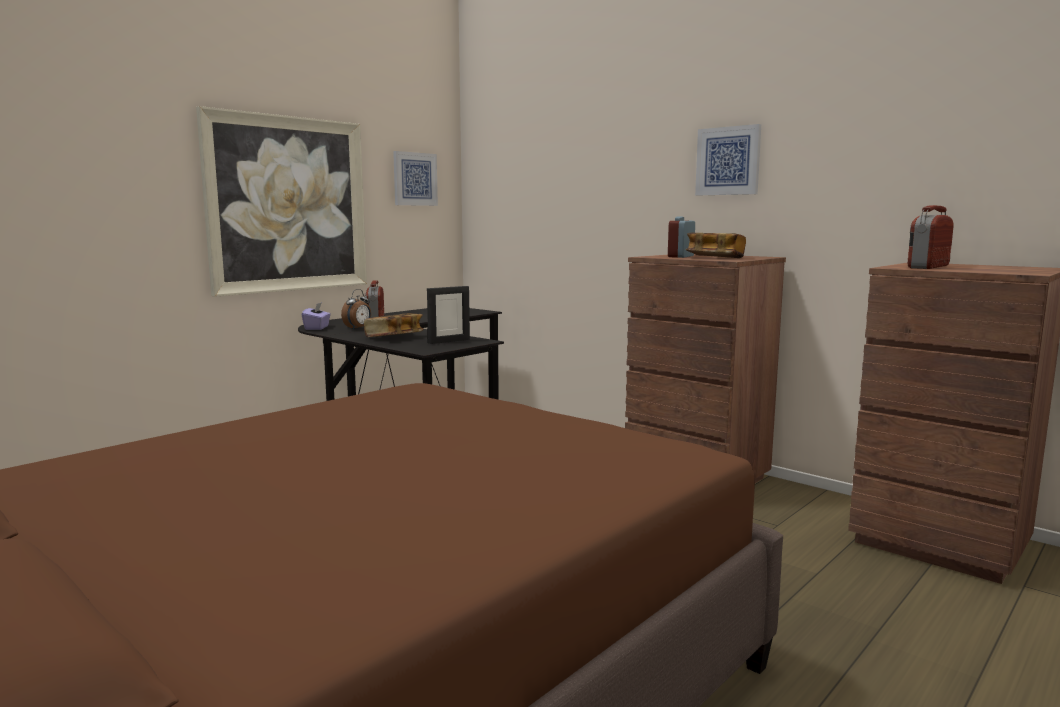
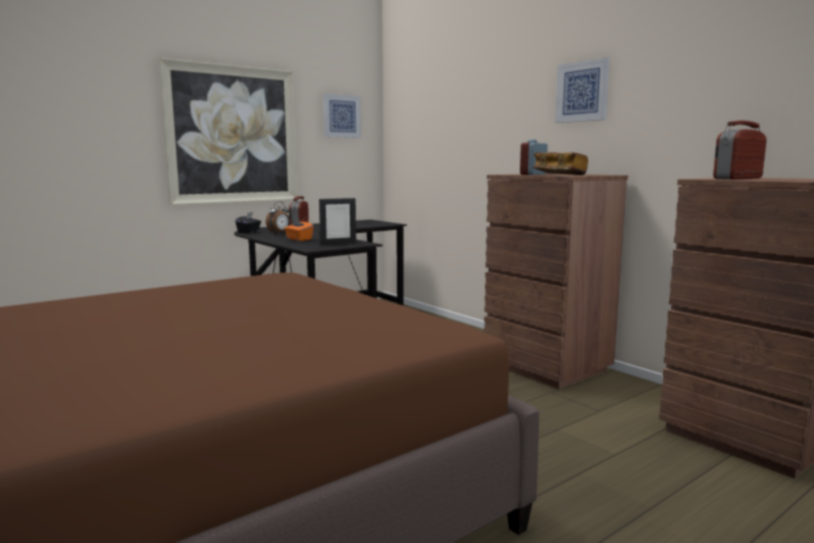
camera: 10 degrees right, 0 degrees up
(317, 328) = (249, 232): purple tissue box -> black tissue box
(394, 337) = (299, 239): book -> orange tissue box

